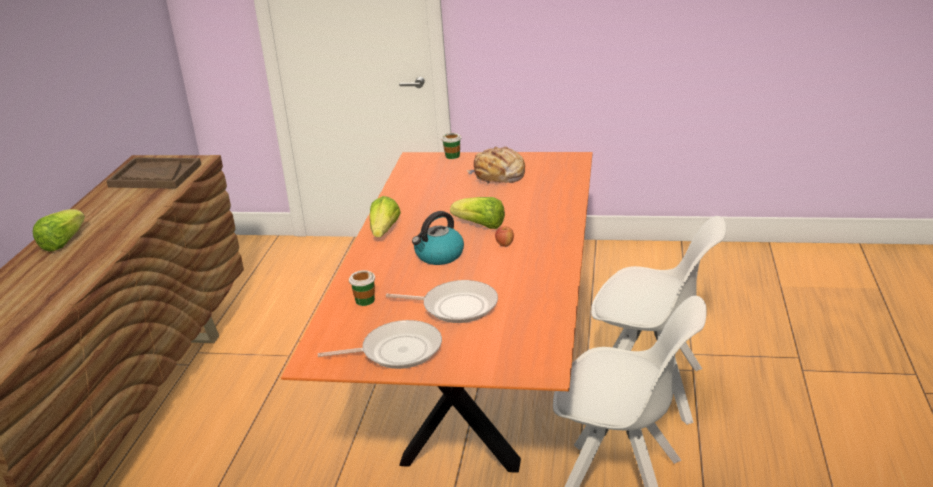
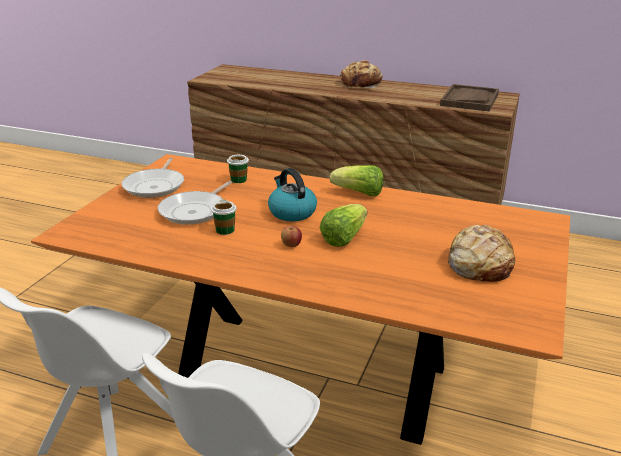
camera: 100 degrees right, 0 degrees up
(62, 243) = (361, 84): lettuce -> bread
(452, 156) = (552, 242): cup -> cup (225, 230)

